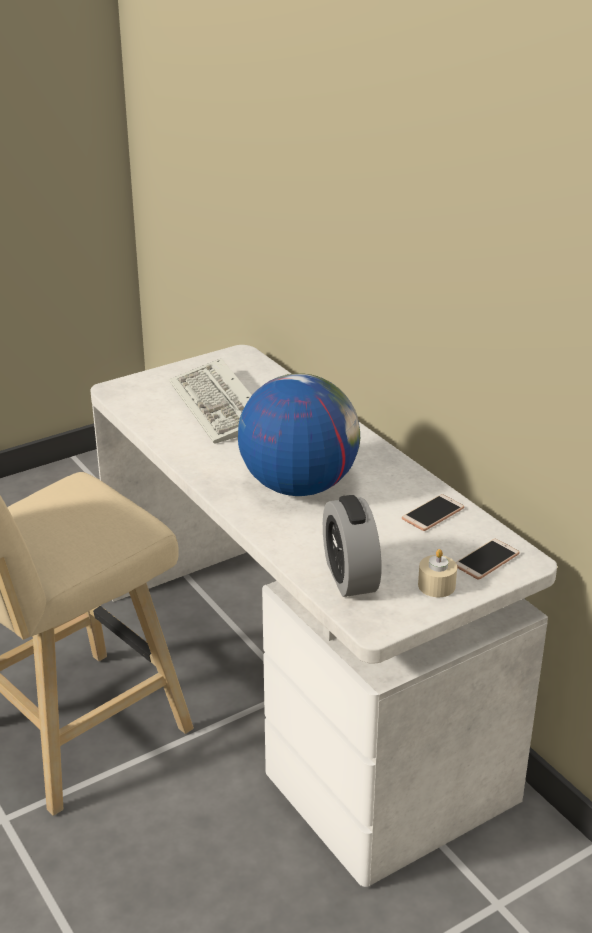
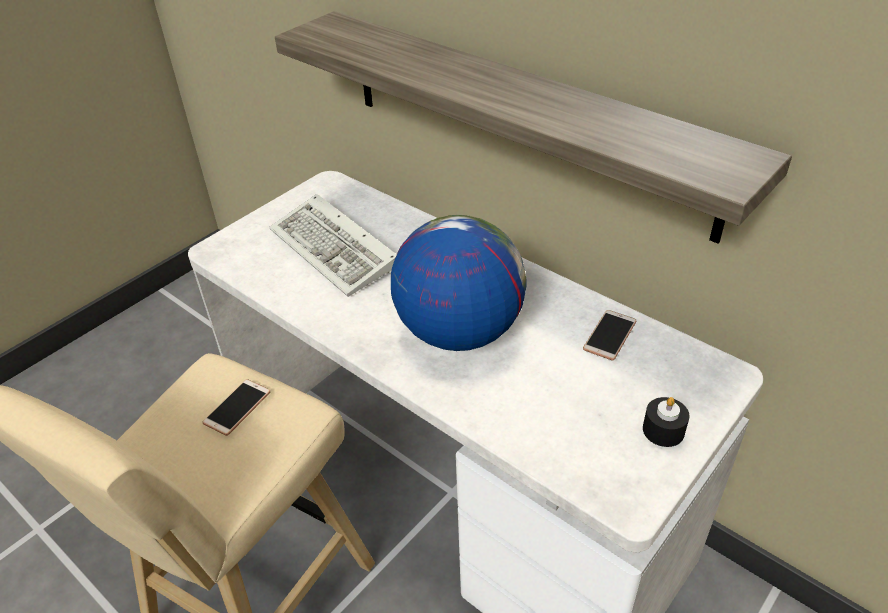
camera: 15 degrees left, 10 degrees up
(350, 577) = (570, 441): alarm clock -> none
(395, 306) = (520, 118): none -> shelf
(436, 585) = (663, 430): beige candle -> black candle
(486, 560) = (693, 383): phone -> phone (237, 407)

